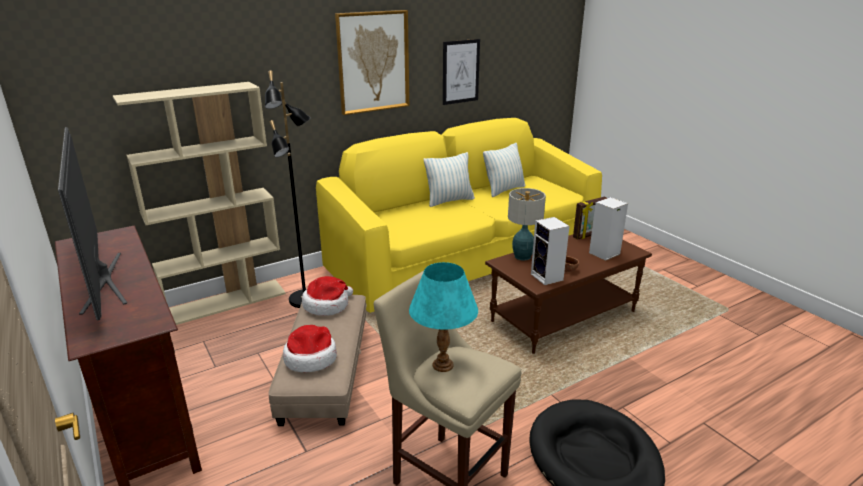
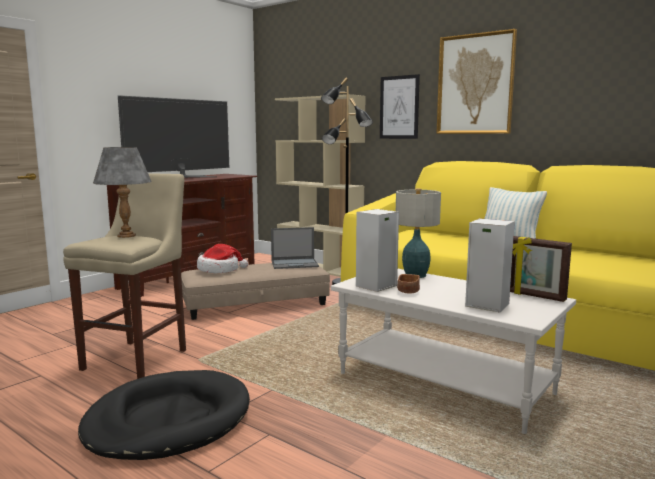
camera: 70 degrees right, 15 degrees down
(327, 305) = (295, 264): hat -> laptop
(442, 365) = (126, 235): turquoise table lamp -> grey table lamp
(460, 72) = (590, 100): picture -> picture (399, 107)
(504, 190) = (596, 257): pillow -> none
(563, 316) = (445, 384): brown coffee table -> white coffee table

